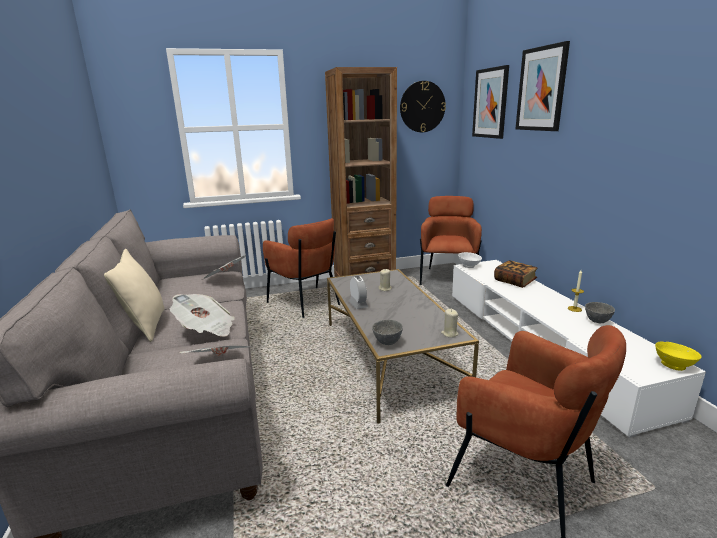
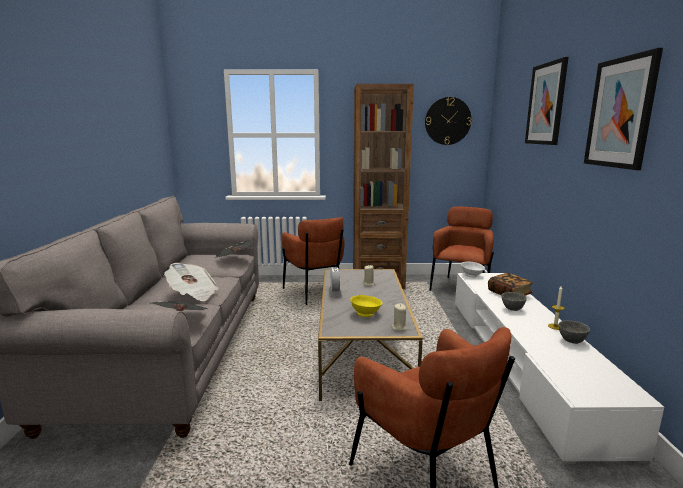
camera: 15 degrees right, 5 degrees down
(145, 325) = (153, 286): beige pillow -> none
(388, 343) = (337, 327): grey bowl -> grey bowl (513, 309)
(490, 103) = (509, 118): picture -> picture (620, 113)
(674, 365) = (629, 395): yellow bowl -> yellow bowl (366, 314)

